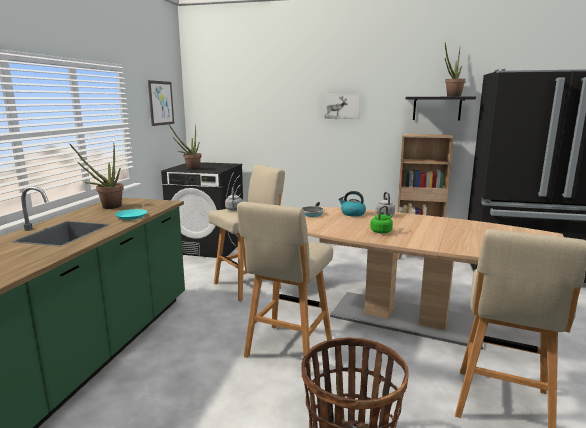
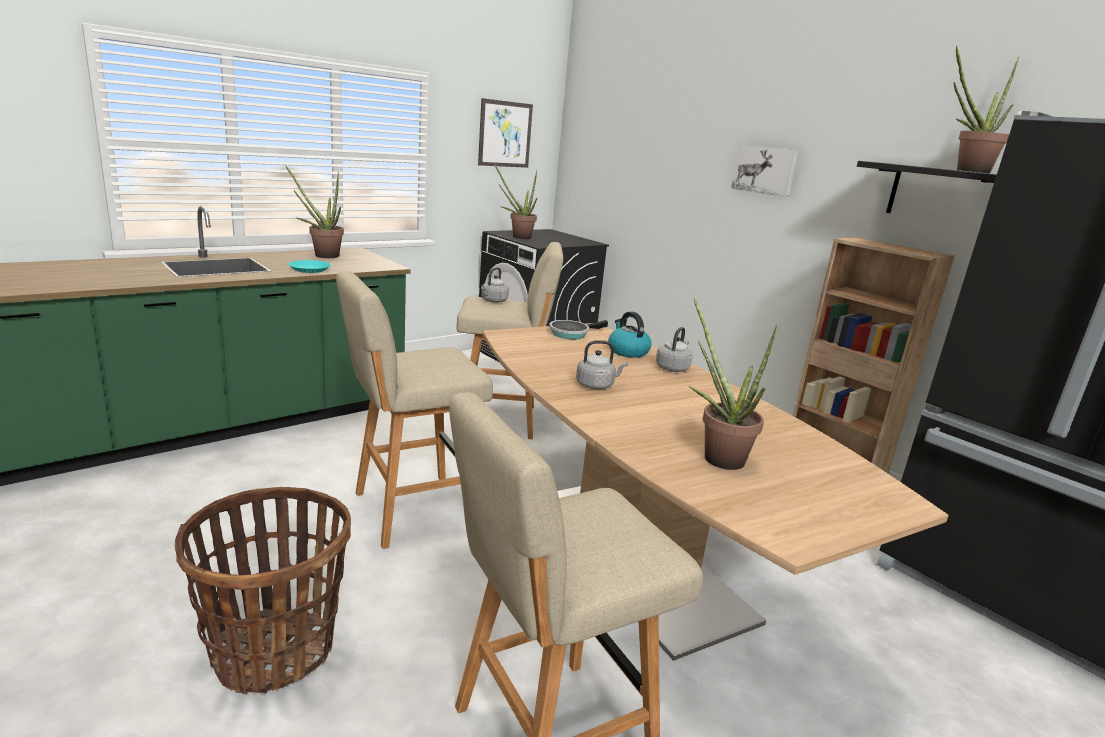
camera: 35 degrees right, 5 degrees up
(381, 231) = (596, 385): green kettle -> grey kettle
(480, 241) = (716, 456): none -> potted plant

